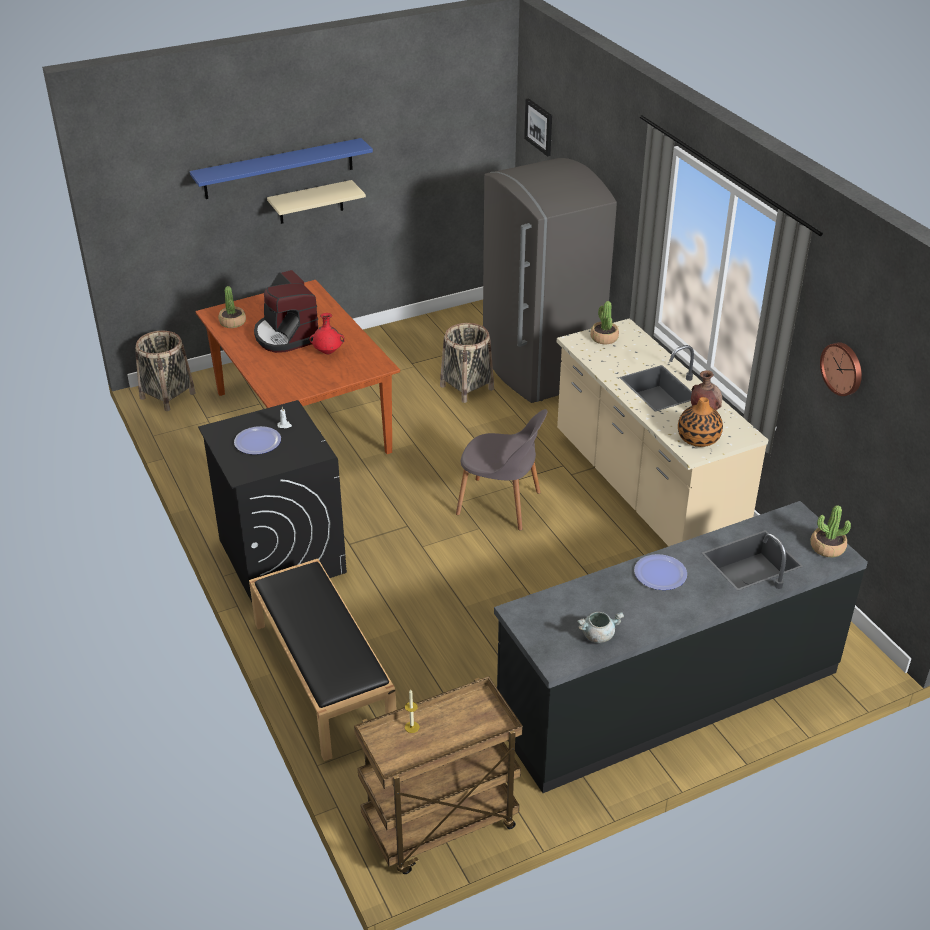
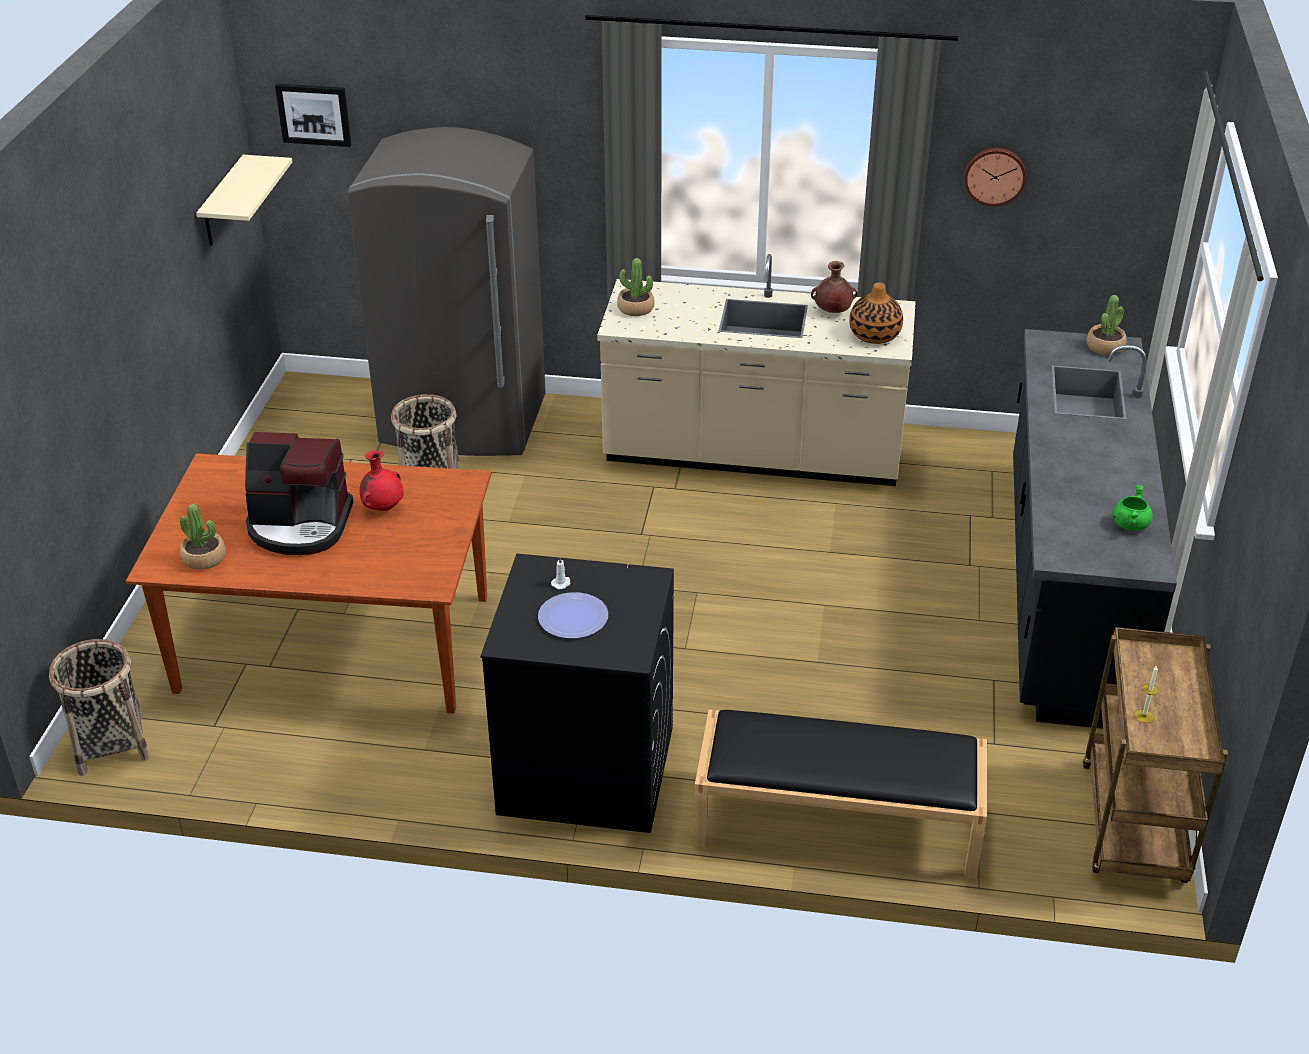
camera: 55 degrees left, 0 degrees up
(279, 168) = (95, 313): blue shelf -> none
(310, 202) = (129, 348): beige shelf -> beige shelf (223, 202)
(501, 504) = (673, 558): grey chair -> none
(598, 635) = (1129, 524): grey cooking pot -> green cooking pot
(660, 573) = (1066, 449): plate -> none

